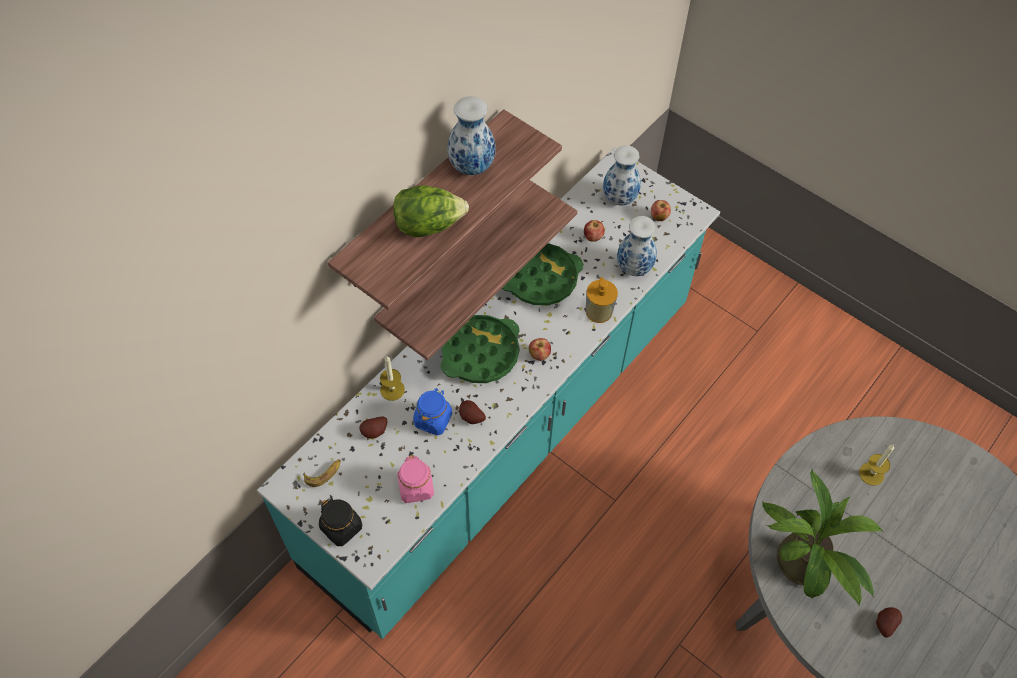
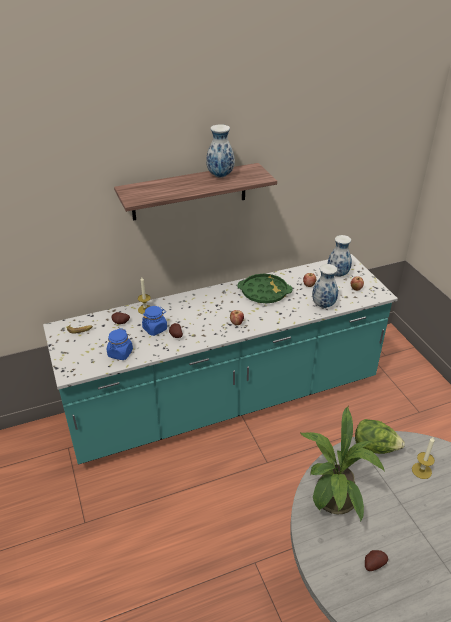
camera: 30 degrees right, 20 degrees down
(341, 528) = (67, 355): black jar -> none
(416, 487) = (120, 353): pink jar -> blue jar
(429, 225) = (176, 188): lettuce -> lettuce (375, 447)
(453, 261) = (213, 257): shelf -> none
(480, 353) = (204, 311): green tray -> none
(599, 311) = (287, 316): soap dispenser -> none

